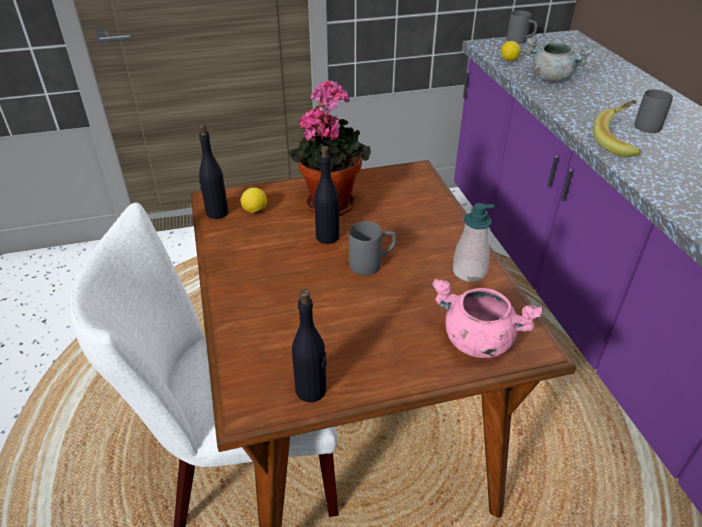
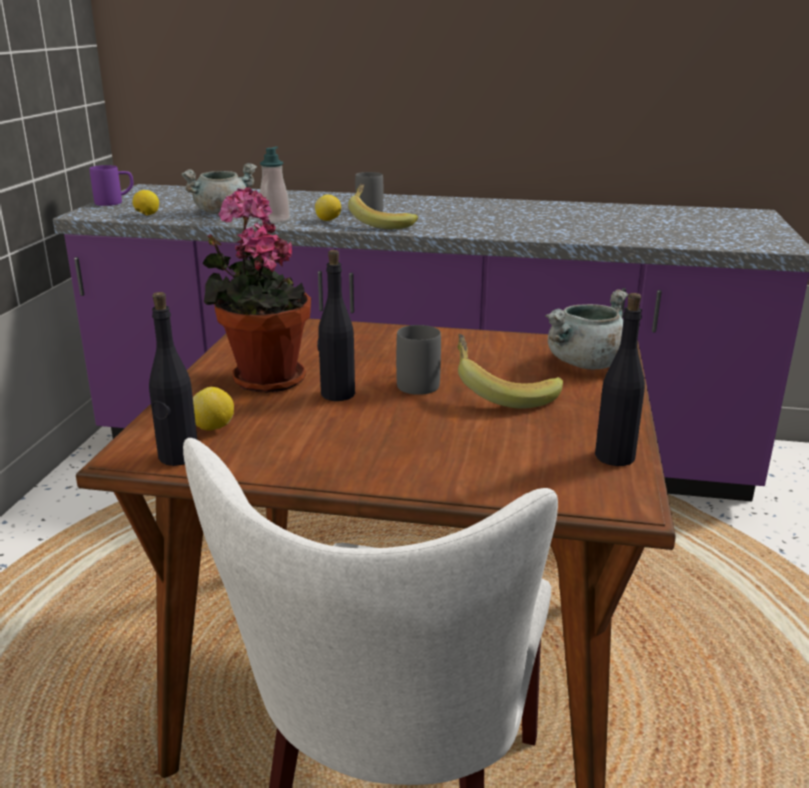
camera: 65 degrees left, 15 degrees down
(381, 308) = (502, 393): none -> banana
(469, 272) = (479, 343): soap dispenser -> soap dispenser (275, 220)
(477, 340) = (586, 364): pink cooking pot -> grey cooking pot
(520, 41) = (115, 202): grey mug -> purple mug
(593, 120) = (328, 220): none -> lemon

